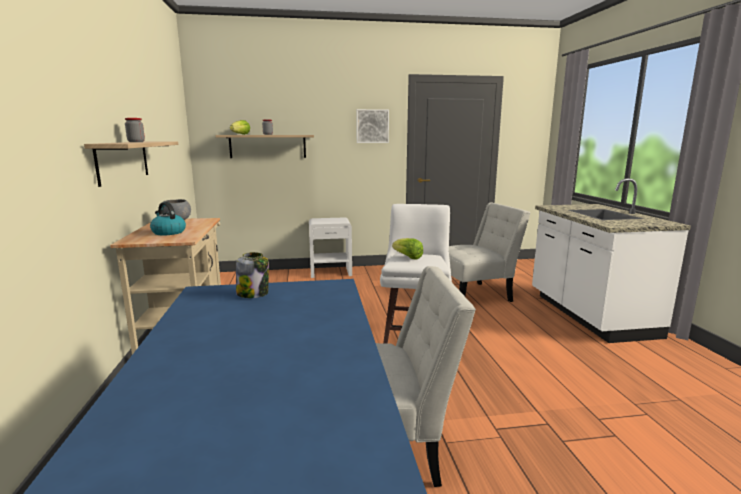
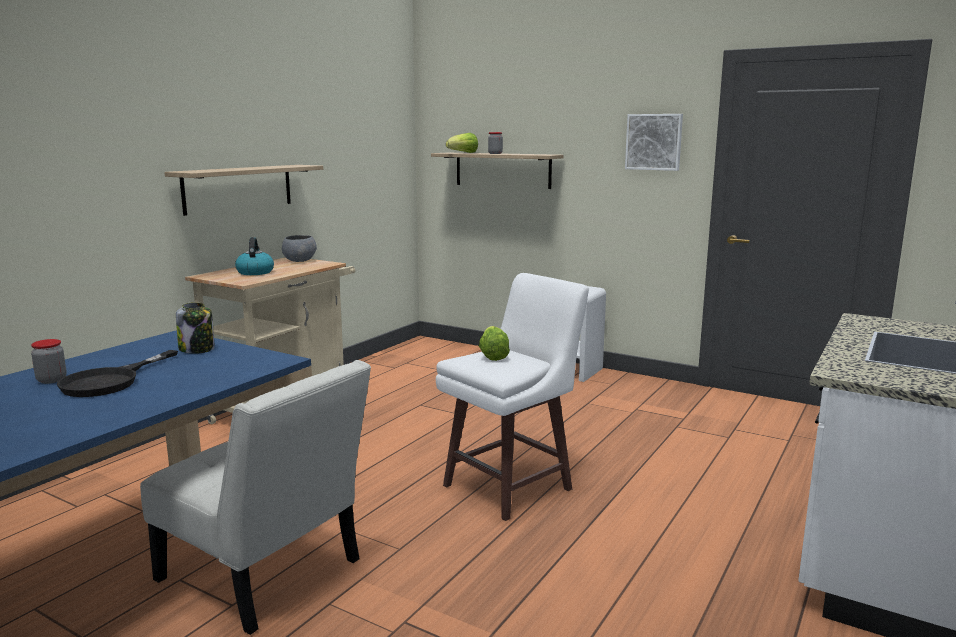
camera: 40 degrees right, 0 degrees up
(136, 142) = (247, 168): jar -> jar (51, 380)
(258, 333) = (110, 381): none -> black frying pan
(475, 295) = (723, 461): white chair -> none

